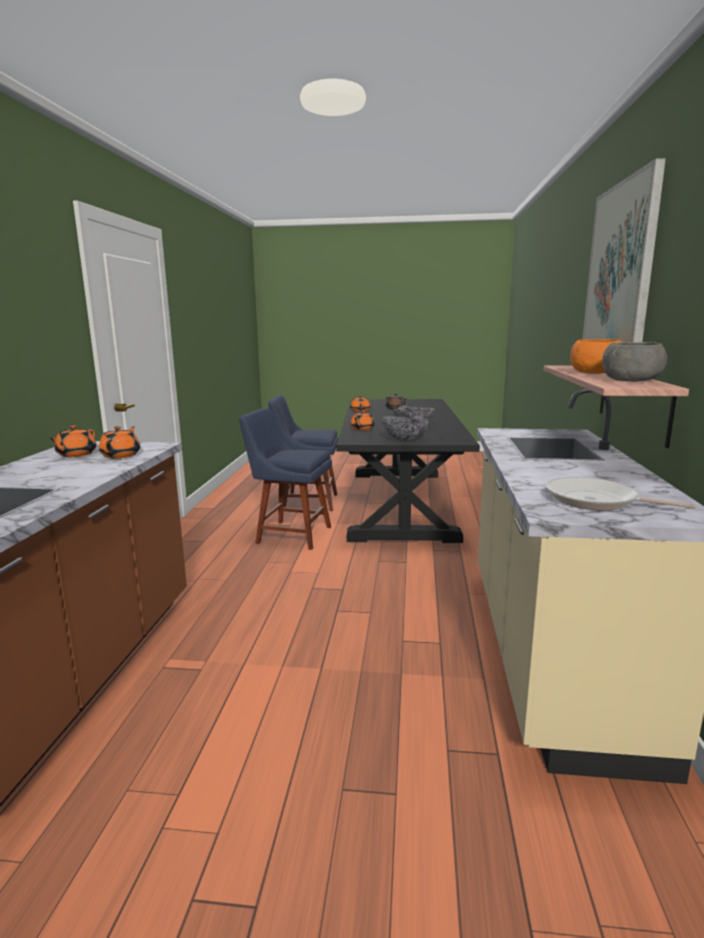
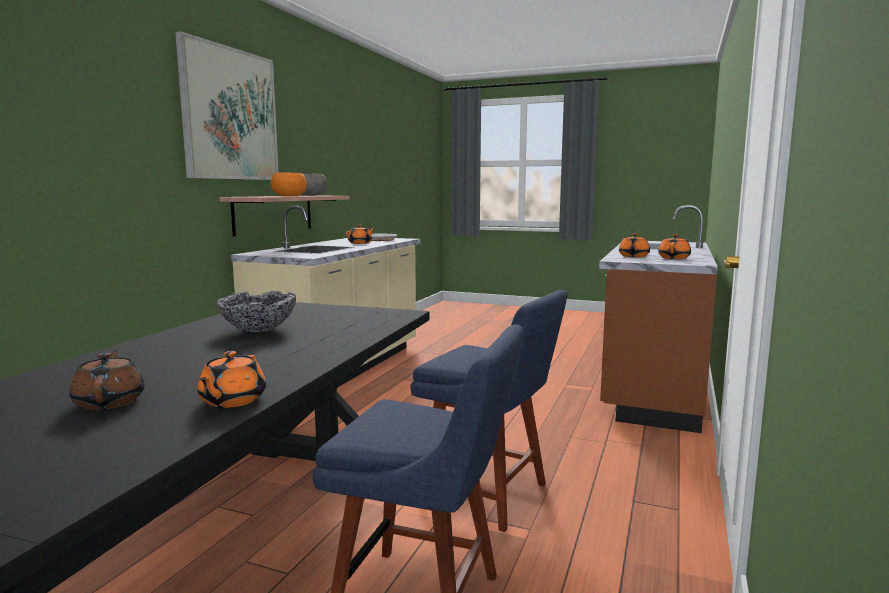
camera: 165 degrees left, 5 degrees down
(362, 429) = (353, 332): orange teapot -> orange teapot (360, 243)
(405, 440) = (331, 310): bowl -> none

